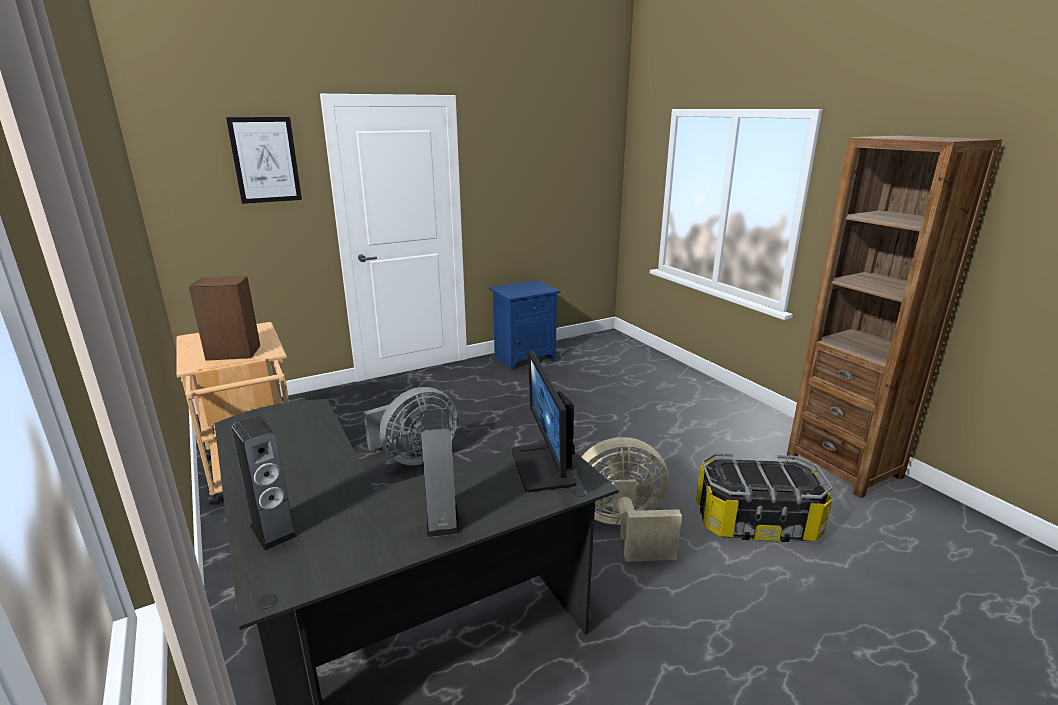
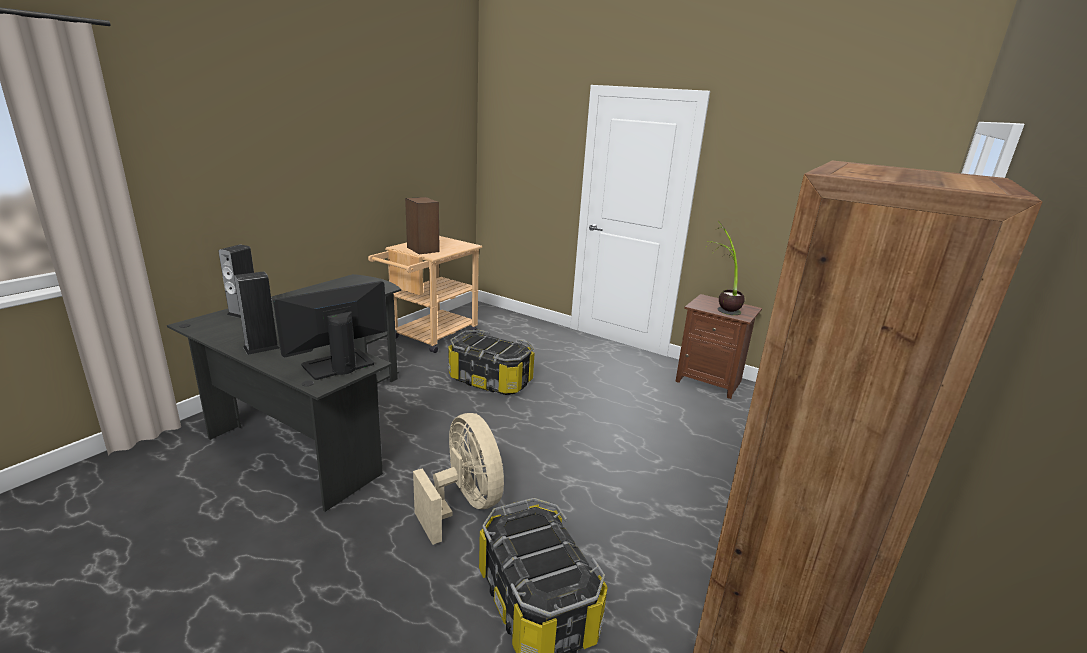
camera: 60 degrees right, 0 degrees up
(265, 160) = (545, 134): picture -> none
(414, 457) = (491, 380): grey fan -> storage box
(521, 288) = (721, 305): none -> potted plant
(523, 358) = (709, 381): blue nightstand -> brown nightstand

